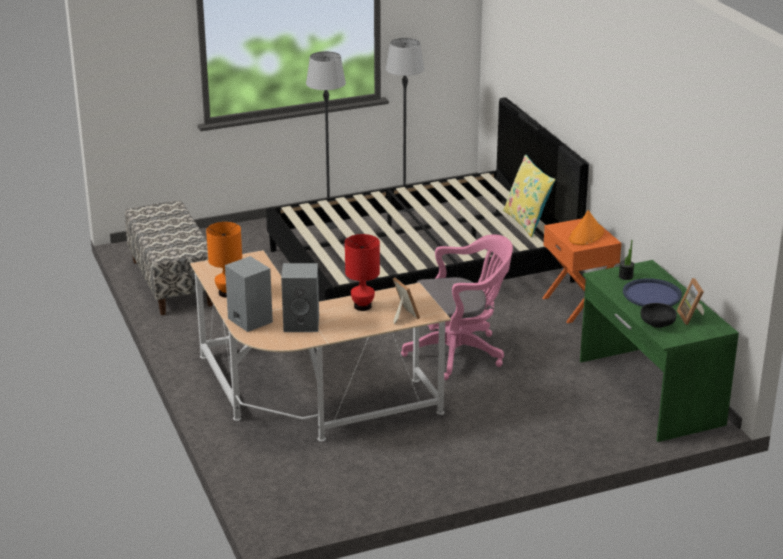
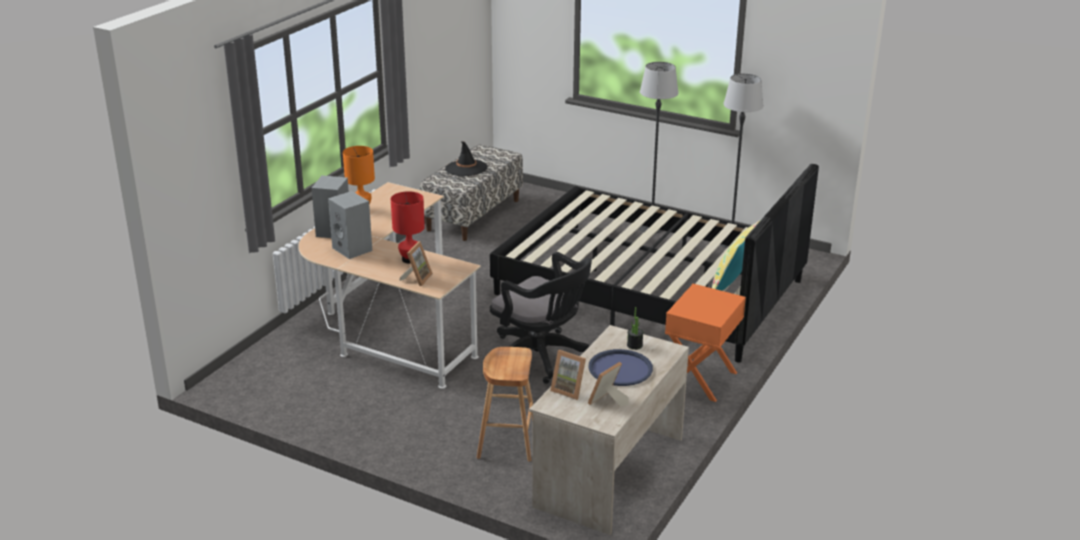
camera: 50 degrees right, 0 degrees up
(165, 233) = (466, 168): none -> black hat
(459, 352) = (542, 358): pink office chair -> black office chair
(557, 416) = (507, 440): none -> brown stool
(586, 235) = (705, 307): orange hat -> none
(649, 392) = (608, 471): green desk -> beige desk
(657, 324) = (569, 390): black bowl -> picture frame

